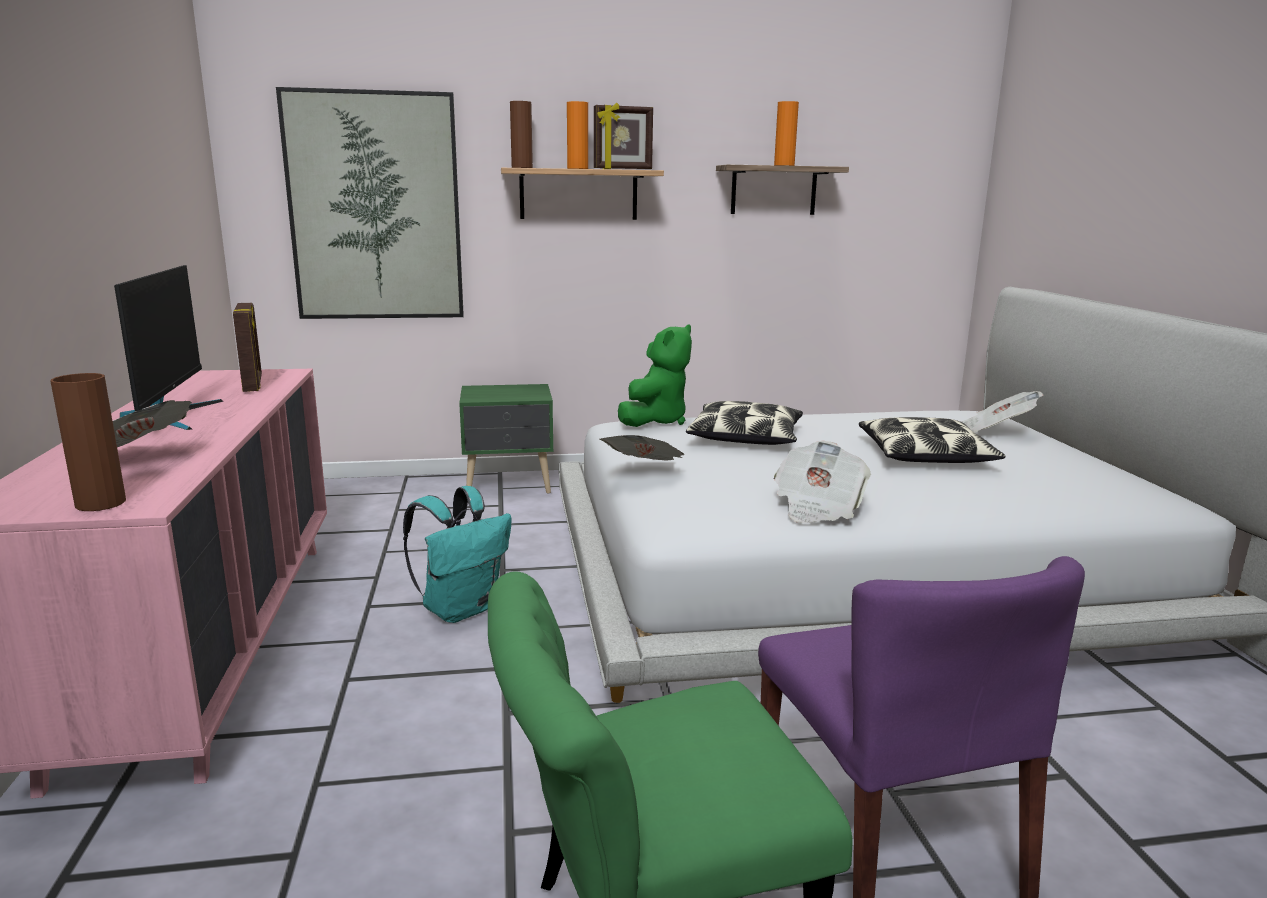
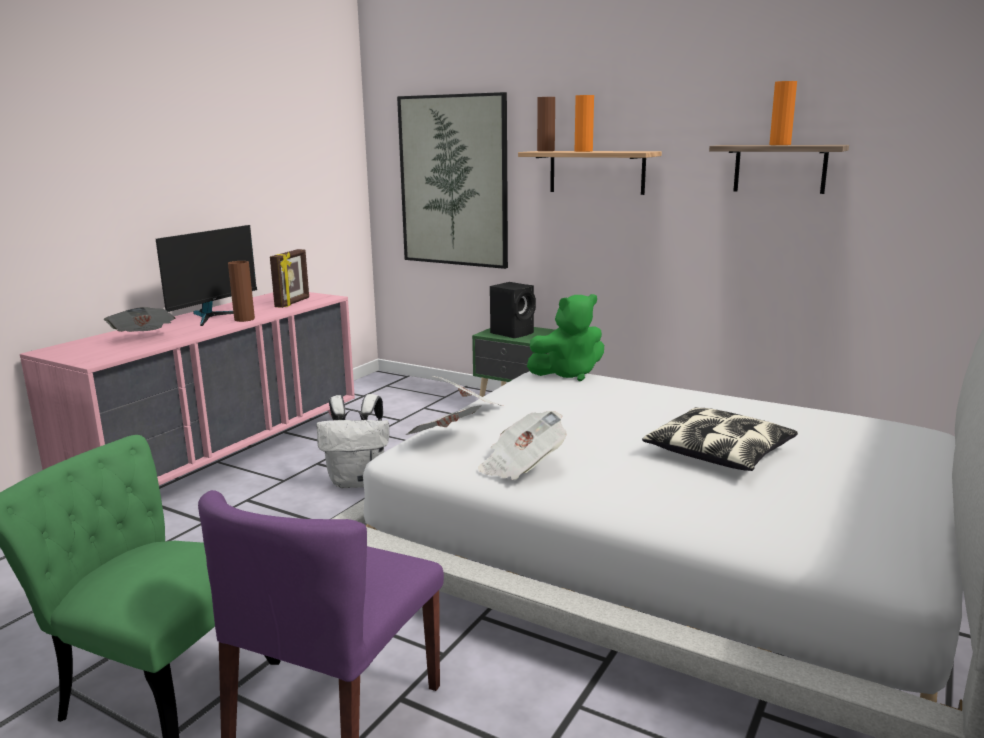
camera: 40 degrees right, 0 degrees up
(101, 503) = (84, 357): brown vase -> brown vase (244, 319)
(461, 609) = (358, 481): turquoise backpack -> white backpack
(501, 393) = (513, 333): none -> black speaker
(623, 169) = (618, 151): picture frame -> none
(745, 437) = (601, 401): pillow -> none
(994, 431) = (865, 449): newspaper -> newspaper (443, 440)

